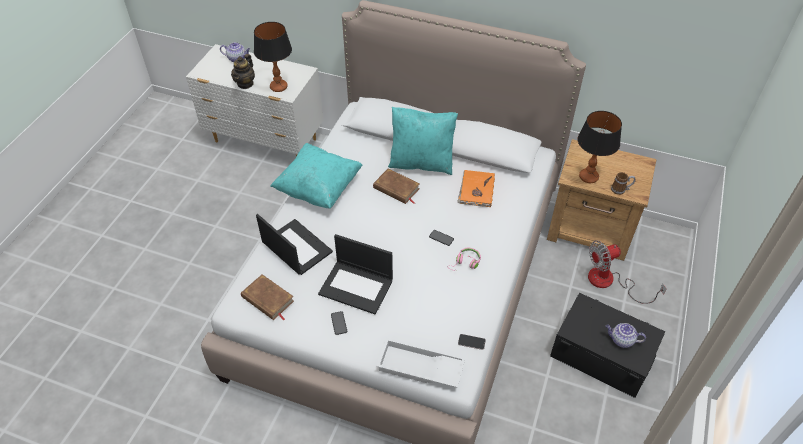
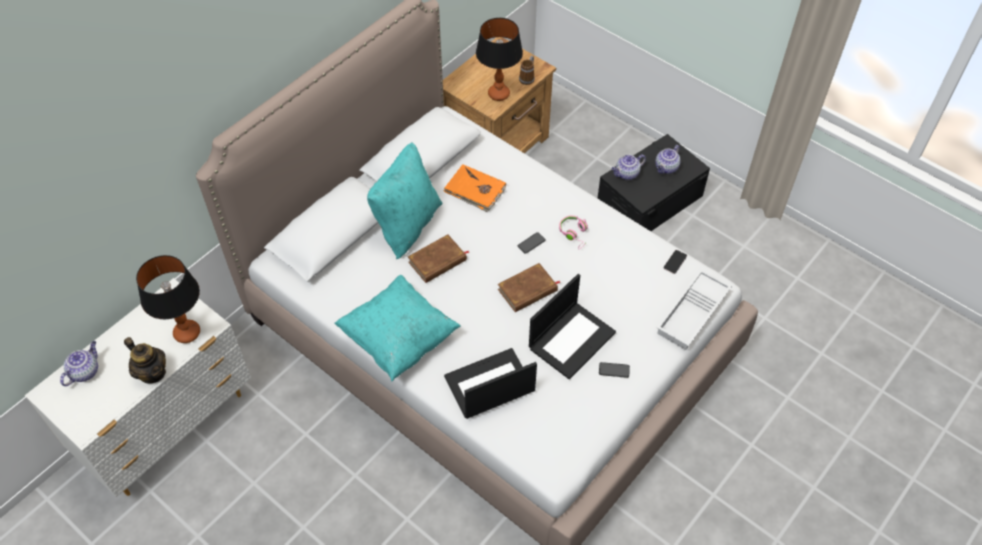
camera: 70 degrees left, 5 degrees up
(268, 299) = (557, 432): brown book -> brown book (528, 290)
(593, 311) = (626, 174): none -> teapot
(609, 282) = (569, 159): fan -> none

